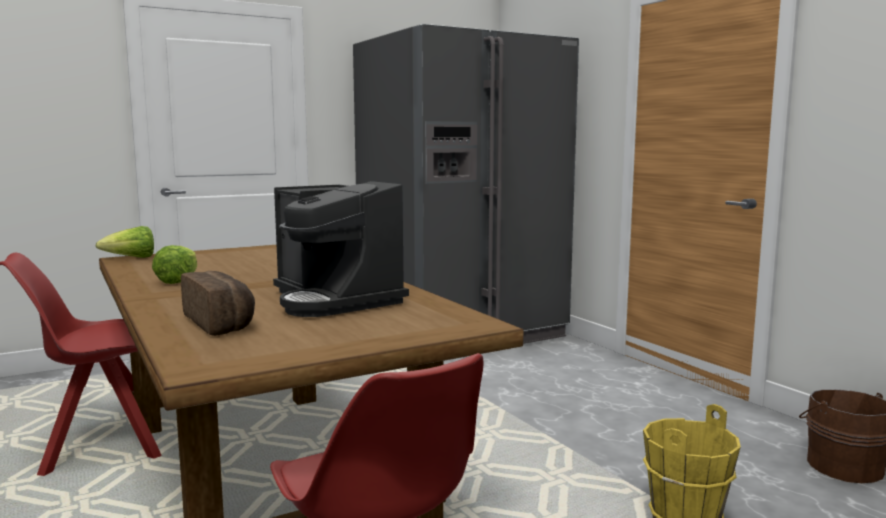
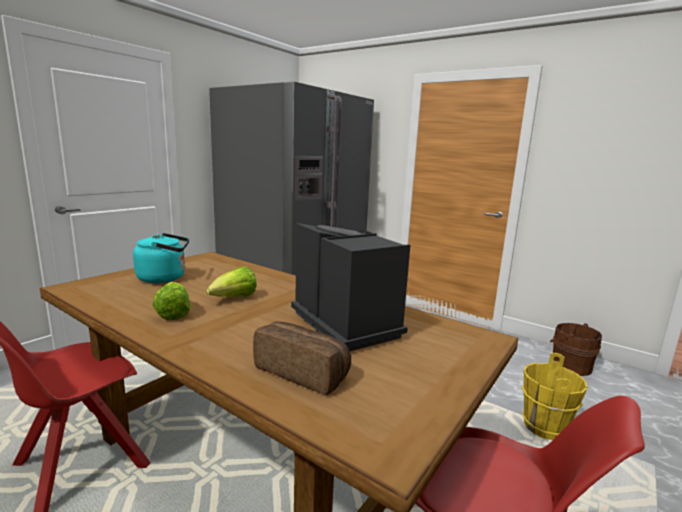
camera: 25 degrees left, 5 degrees up
(131, 258) = (79, 286): lettuce -> lettuce (234, 298)
(217, 258) = (165, 278): none -> turquoise kettle
(336, 300) = (347, 323): coffee machine -> coffee machine turned 150 degrees counterclockwise

